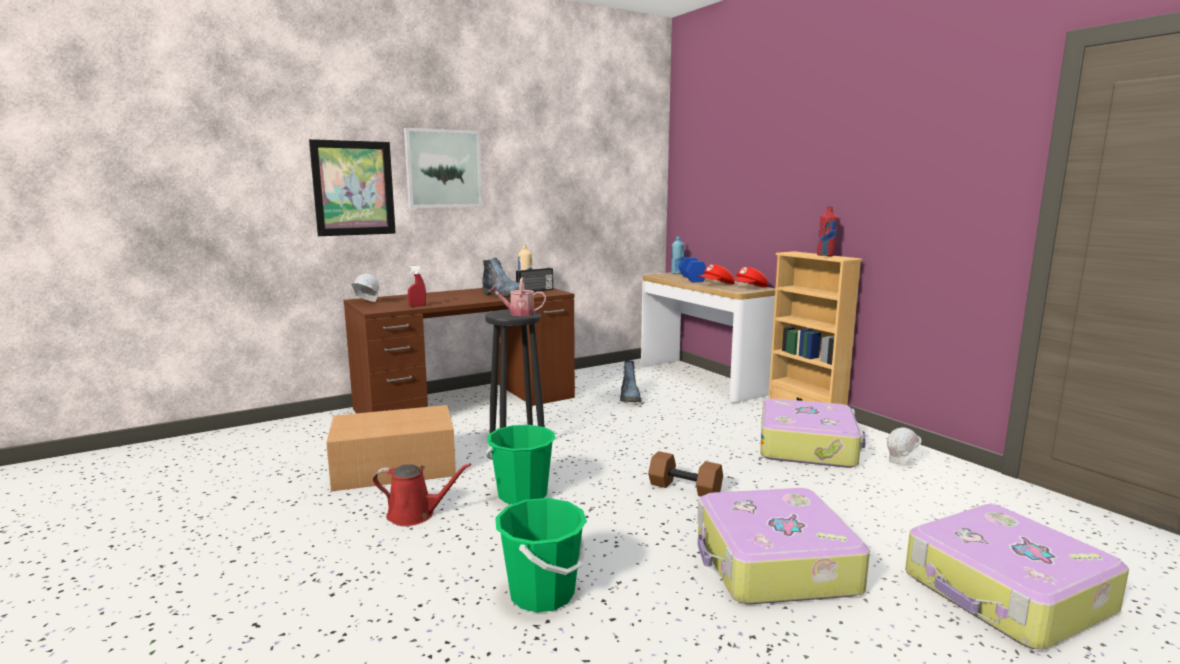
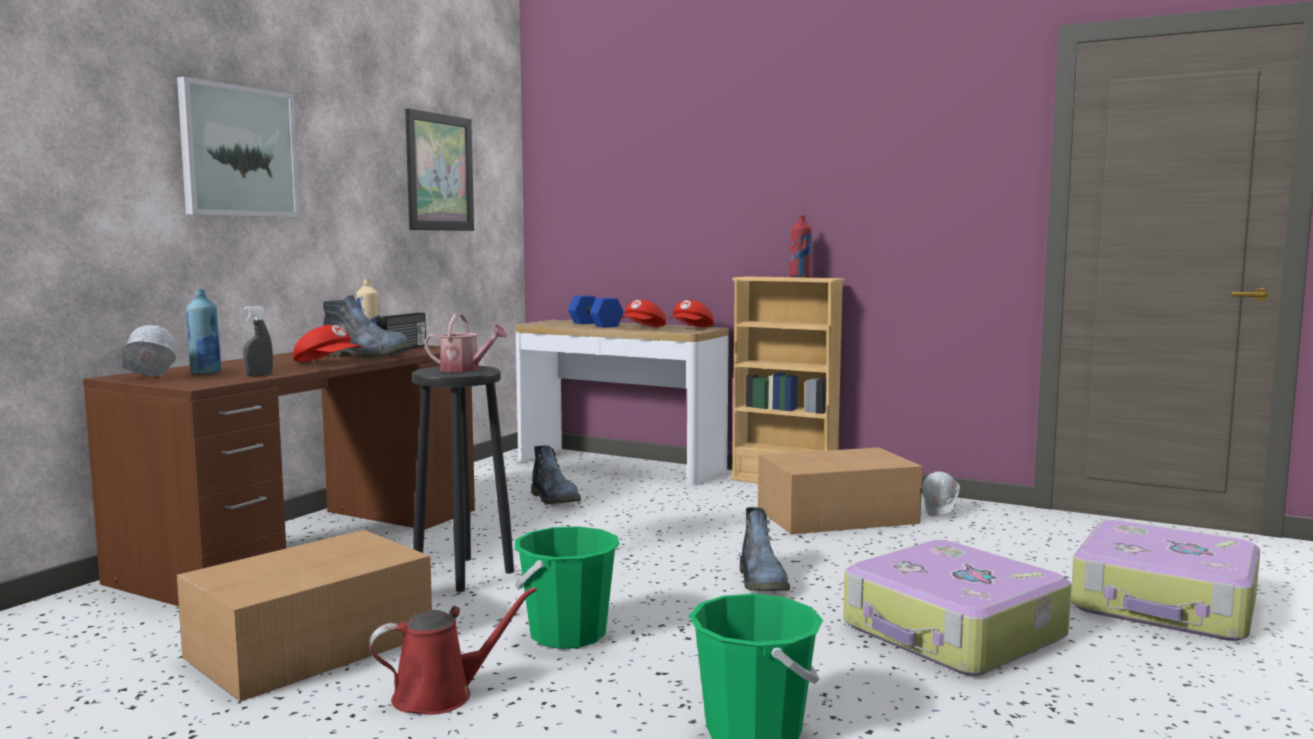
camera: 30 degrees left, 5 degrees down
(353, 188) = (95, 175): picture -> picture (440, 172)
(417, 306) = (259, 375): red spray bottle -> grey spray bottle
(470, 299) = (328, 363): none -> red cap
(518, 313) = (465, 369): watering can -> watering can turned 135 degrees counterclockwise
(677, 273) = (558, 321): blue bottle -> blue bottle (205, 372)
(686, 488) = (763, 582): brown dumbbell -> boot
(808, 447) = (834, 516): suitcase -> cardboard box

